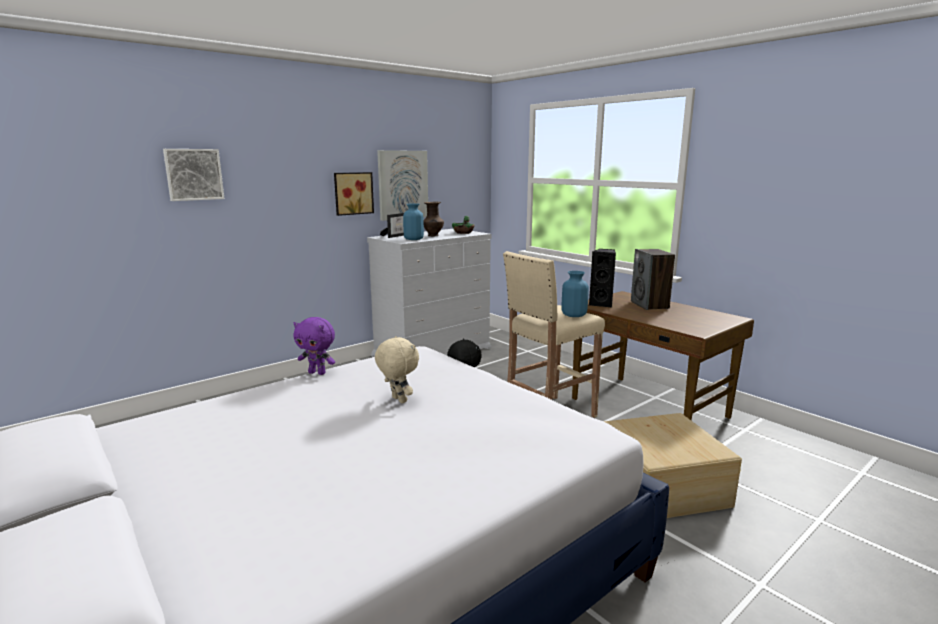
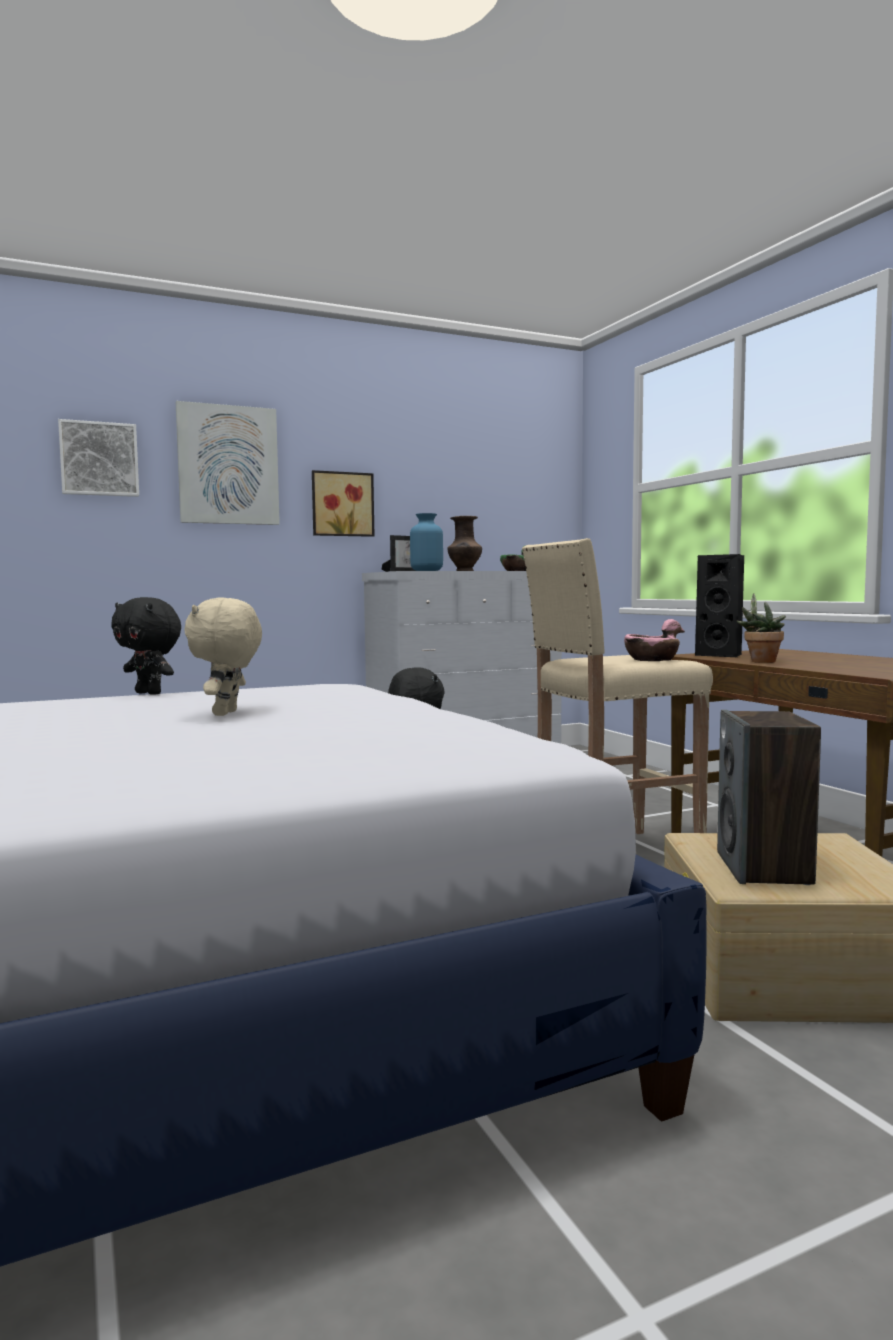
camera: 15 degrees right, 10 degrees down
(317, 373) = (150, 693): purple plush toy -> black plush toy
(398, 400) = (227, 713): beige plush toy -> beige plush toy turned 150 degrees counterclockwise
(402, 185) = (425, 497): picture -> picture (228, 465)
(574, 315) = (652, 659): blue vase -> pink bowl
(627, 313) = (760, 661): none -> potted plant
(650, 305) = (816, 657): speaker -> speaker (764, 868)

